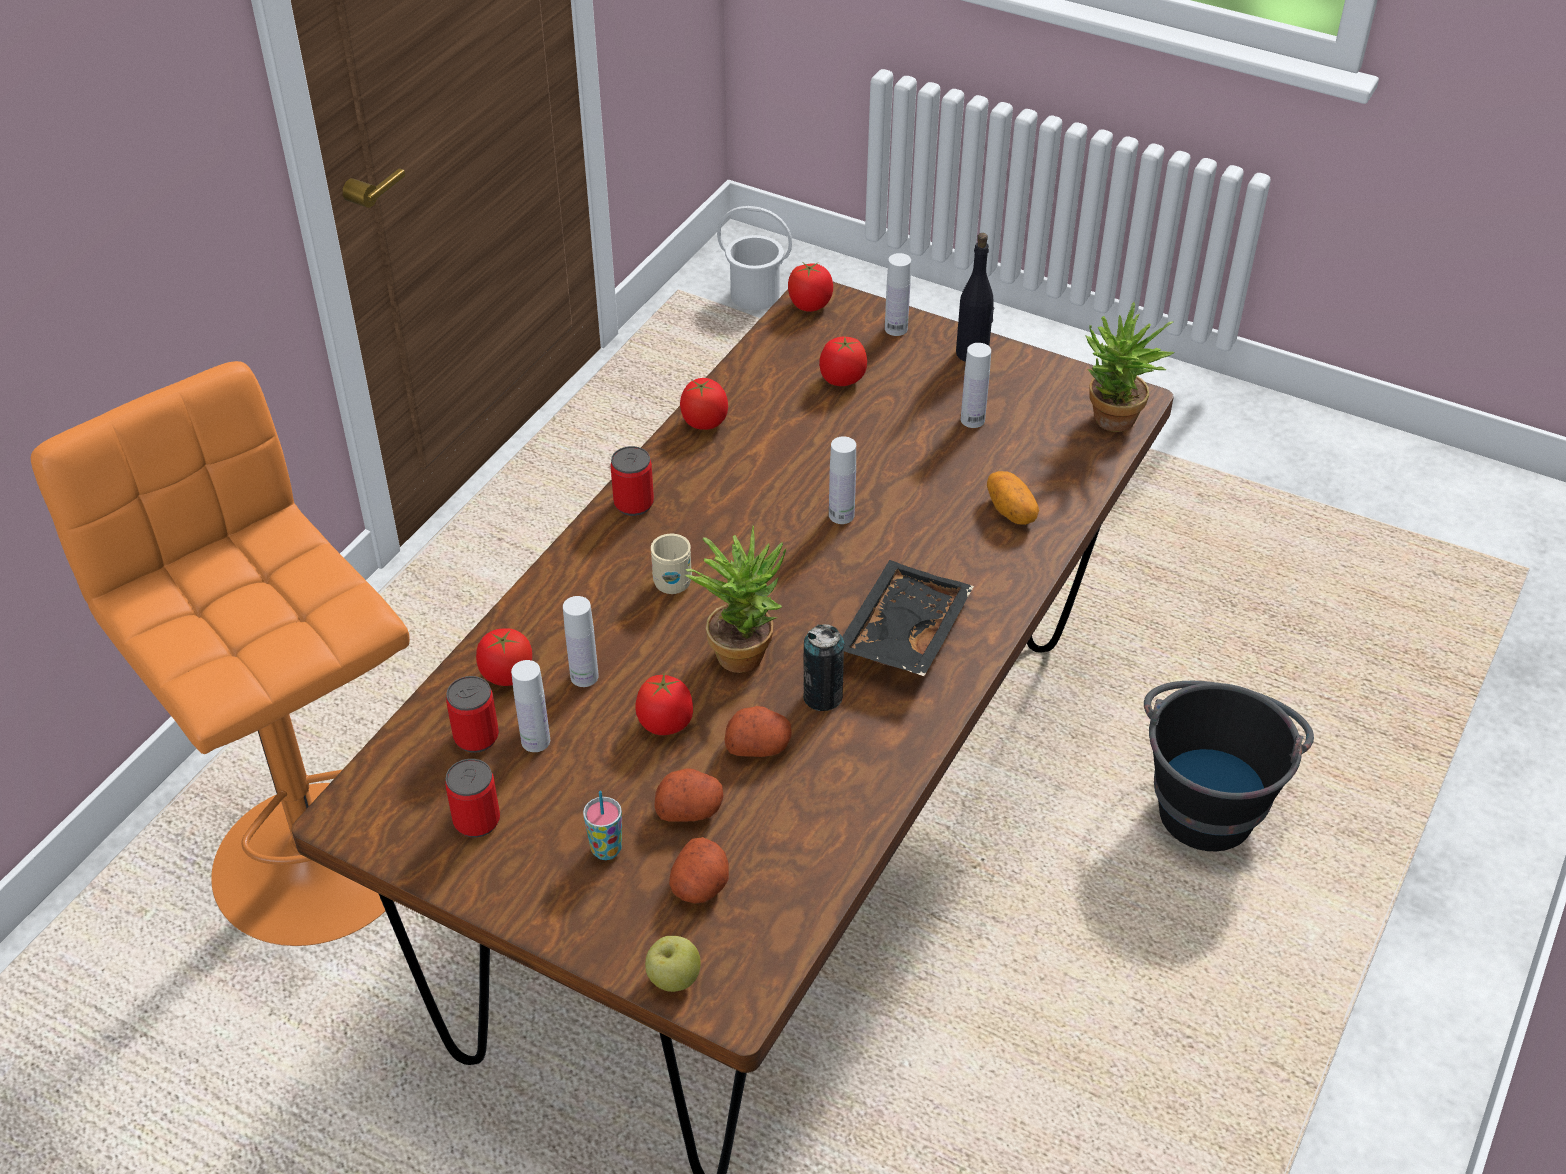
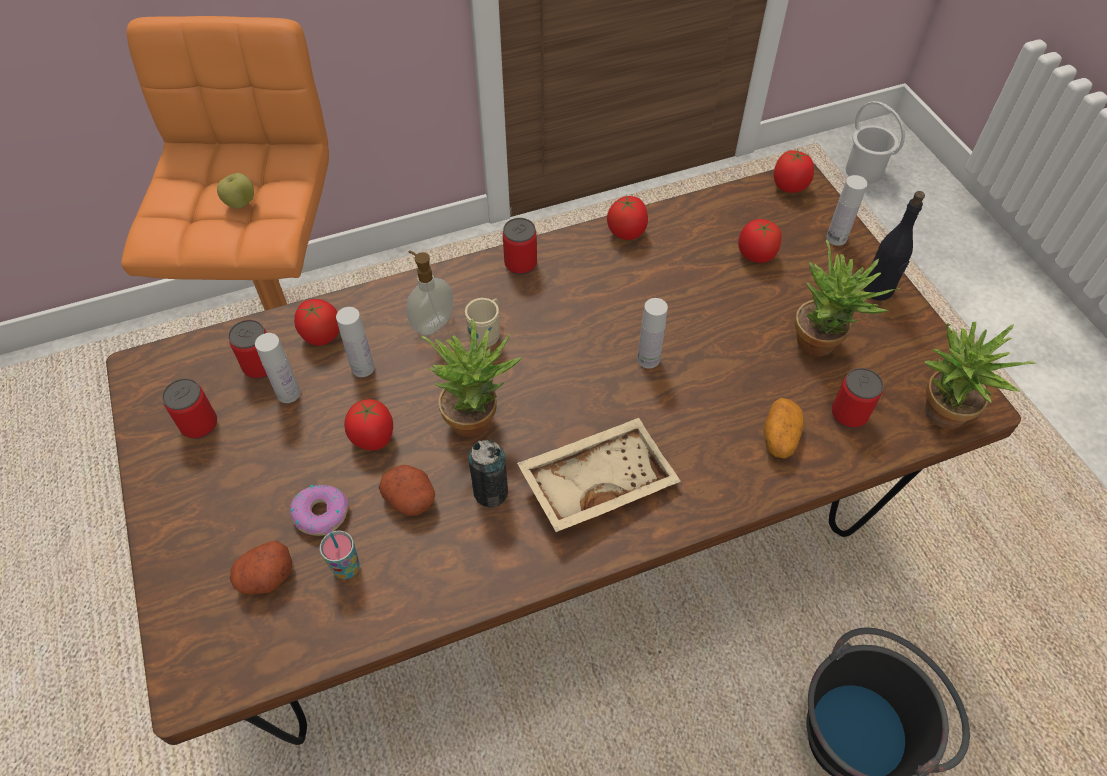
camera: 40 degrees right, 10 degrees up
(606, 850) = (243, 503): cup -> cup (347, 568)
(607, 601) = (432, 323): none -> soap dispenser
(673, 979) = (177, 635): apple -> apple (240, 203)
(690, 809) = (321, 513): potato -> donut
(901, 632) = (597, 480): black tray -> beige tray
(972, 420) = (823, 344): white bottle -> potted plant
(1046, 462) = (849, 414): none -> can

